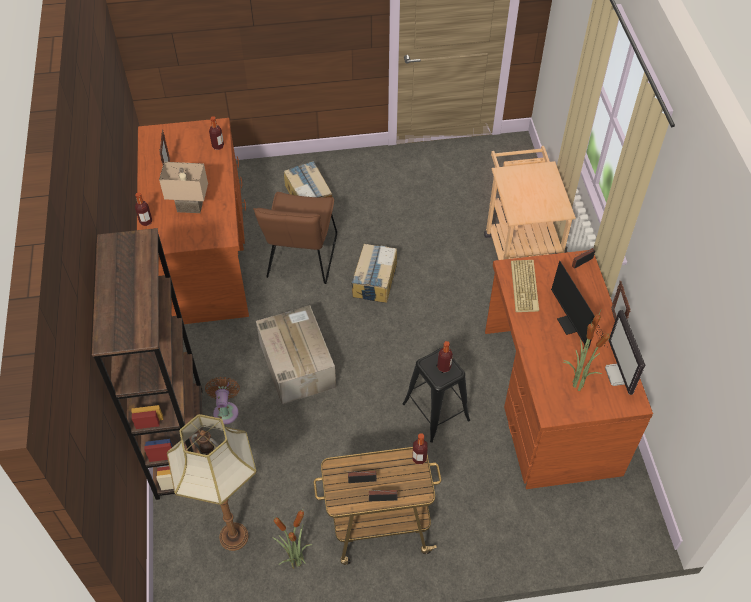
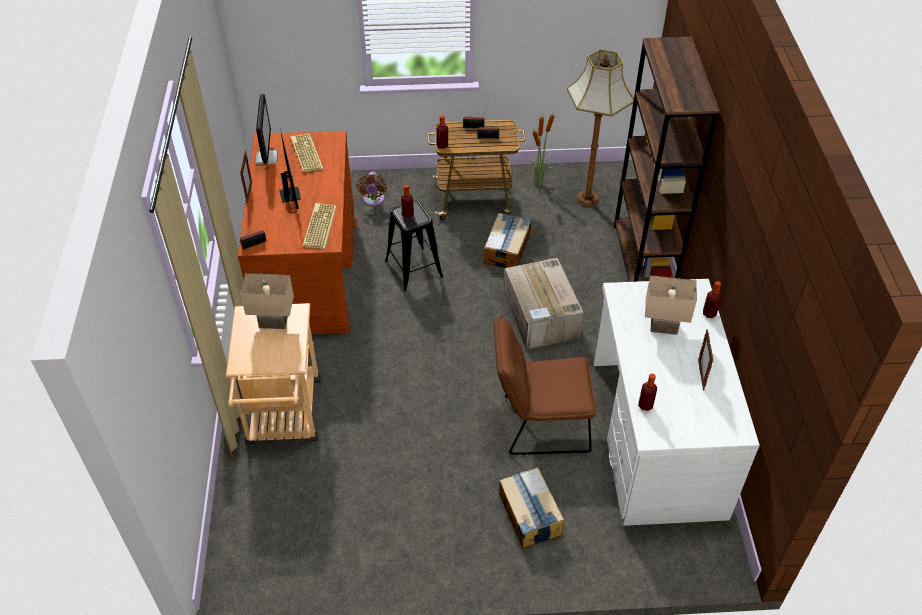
camera: 175 degrees left, 5 degrees down
(202, 256) = (655, 438): brown desk -> white desk
(226, 410) = (605, 282): brown fan -> brown fan (373, 200)
(300, 260) = (539, 424): brown chair -> brown chair turned 105 degrees counterclockwise
(374, 279) = (455, 395): cardboard box -> cardboard box (507, 248)
(534, 203) = (272, 323): none -> beige table lamp
(576, 384) = (305, 153): potted plant -> keyboard

